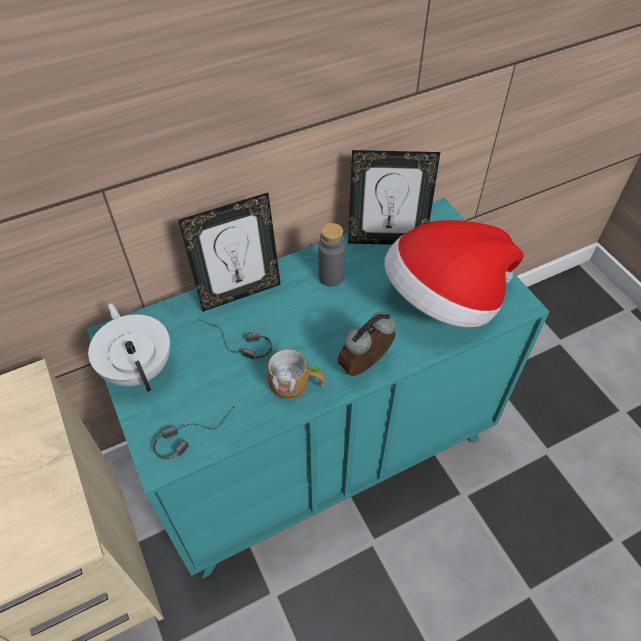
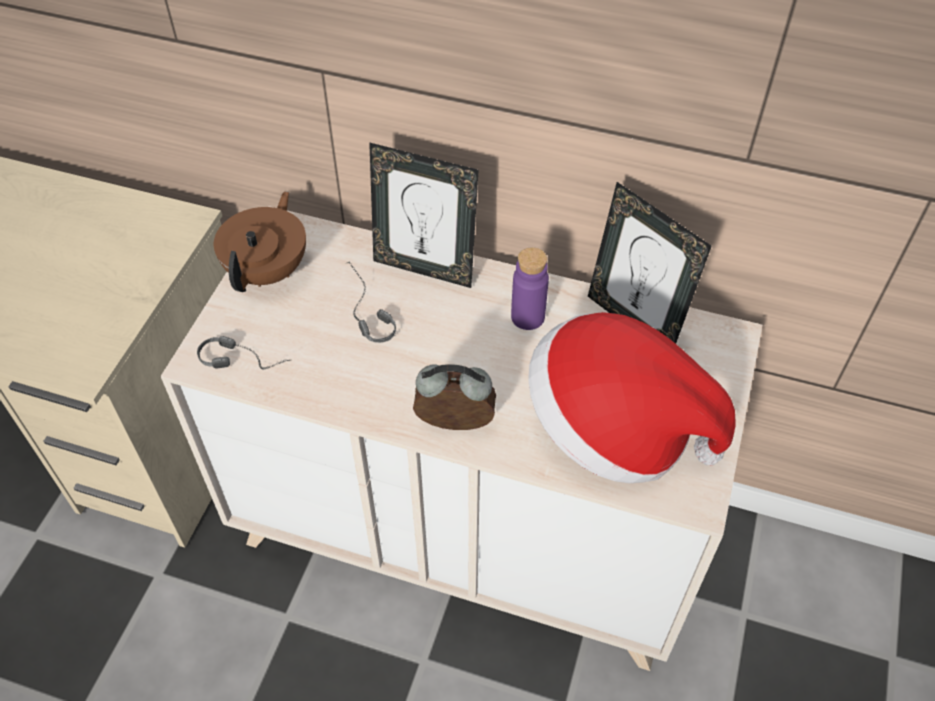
camera: 45 degrees right, 0 degrees up
(139, 367) = (269, 270): white teapot -> brown teapot
(296, 385) = (372, 390): mug -> none
(321, 450) = (469, 529): turquoise dresser -> beige dresser
(331, 277) = (527, 317): grey bottle -> purple bottle

